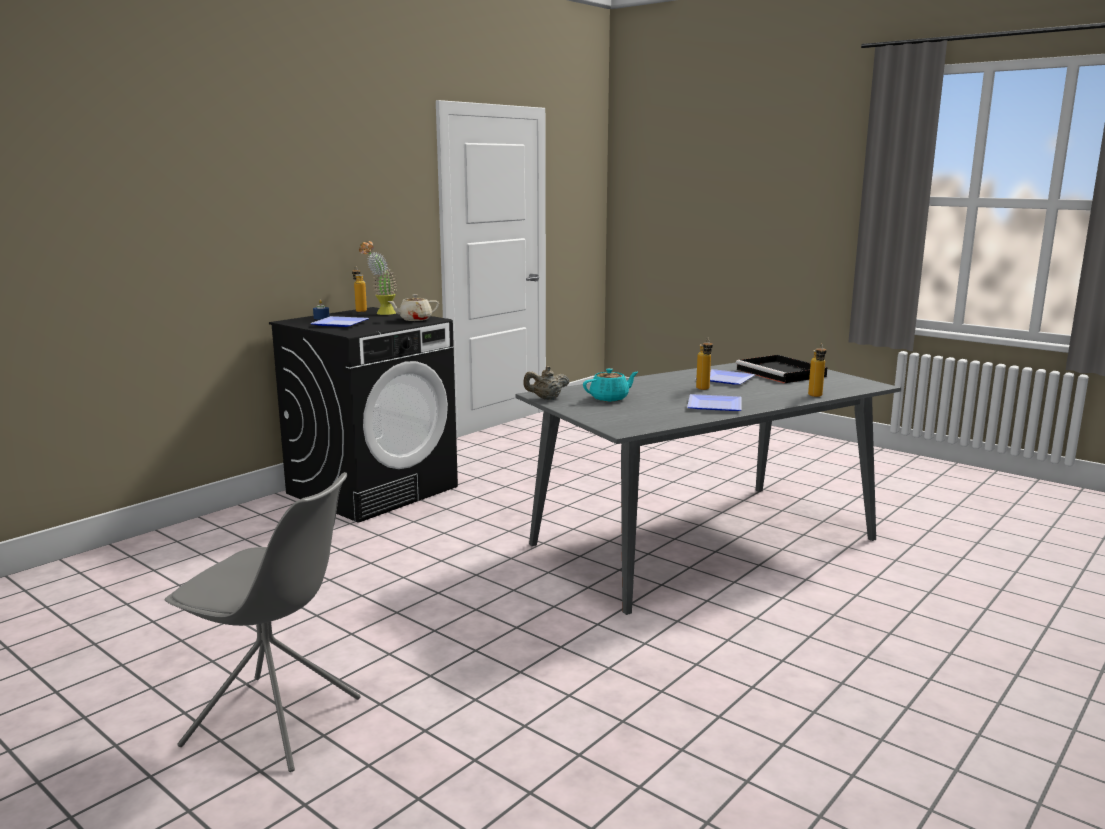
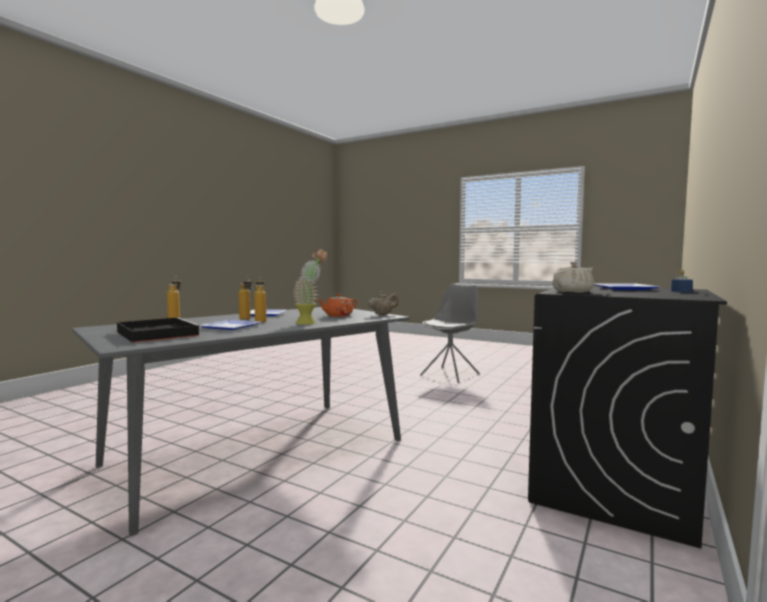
camera: 170 degrees right, 10 degrees down
(276, 723) = (450, 374): grey chair -> grey chair turned 120 degrees clockwise
(360, 310) = (700, 296): bottle -> bottle (246, 319)
(381, 313) = (647, 295): potted plant -> potted plant (310, 322)
(610, 398) = (337, 315): turquoise teapot -> orange teapot

